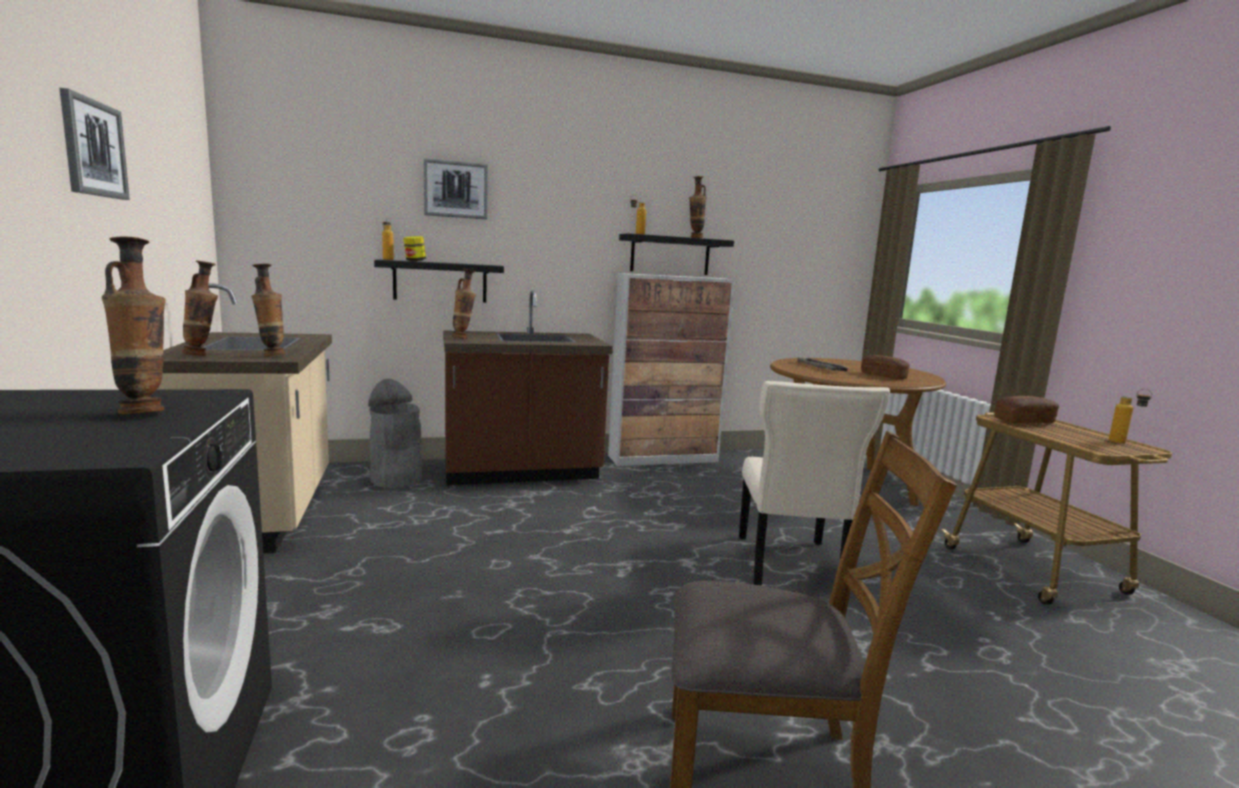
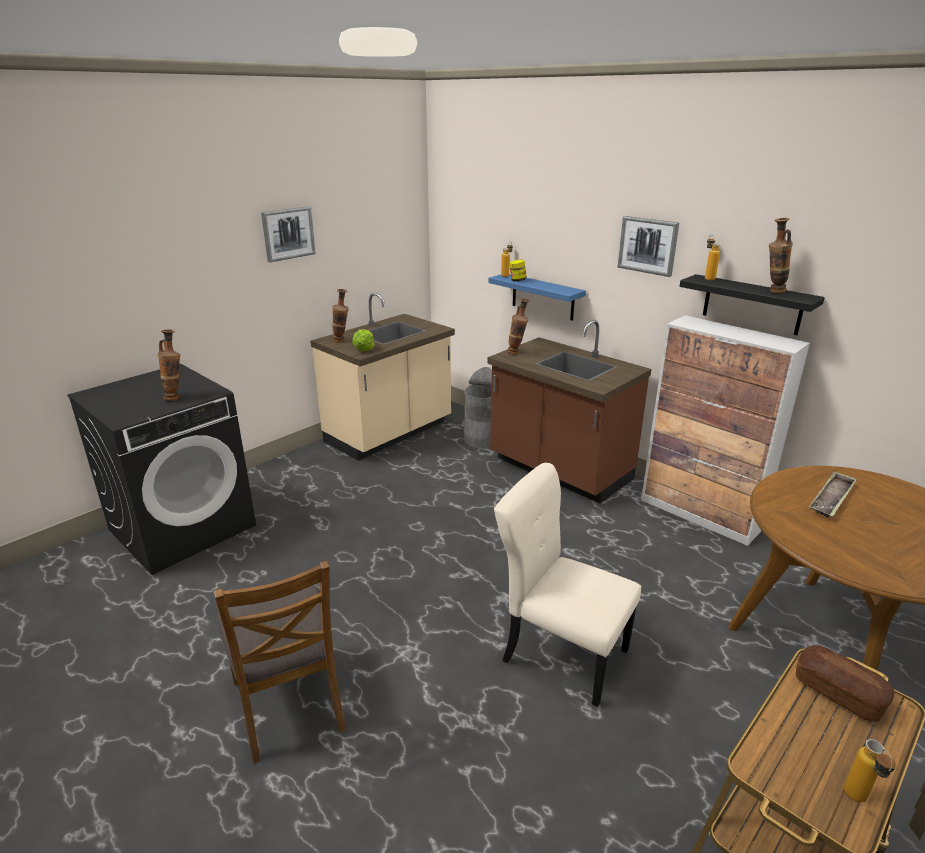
camera: 60 degrees right, 15 degrees up
(271, 356) = (364, 349): vase -> lettuce
(440, 281) = (543, 297): black shelf -> blue shelf
(456, 189) = (558, 220): picture -> picture (648, 245)
(789, 565) = (561, 653): beige chair -> beige chair turned 60 degrees clockwise
(883, 376) = (875, 547): bread -> none

